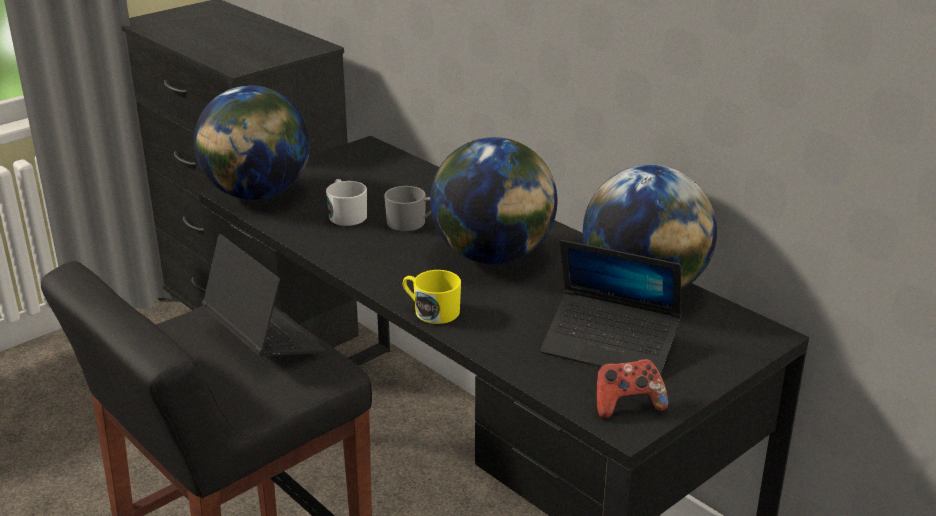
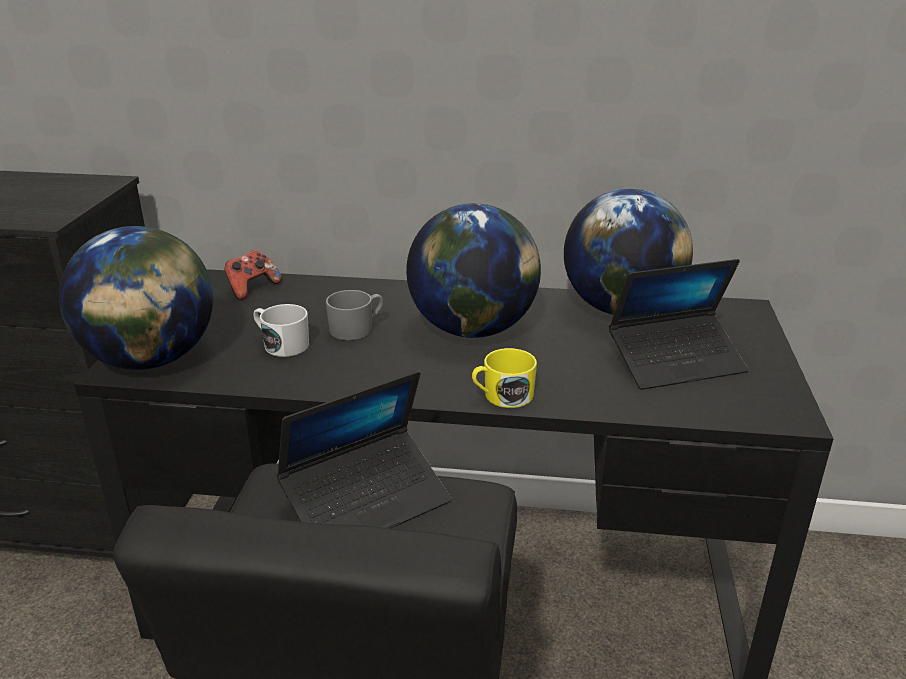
camera: 40 degrees left, 0 degrees up
(264, 340) = (367, 503): laptop -> laptop turned 135 degrees clockwise
(627, 405) = (764, 400): game controller -> game controller (252, 288)

